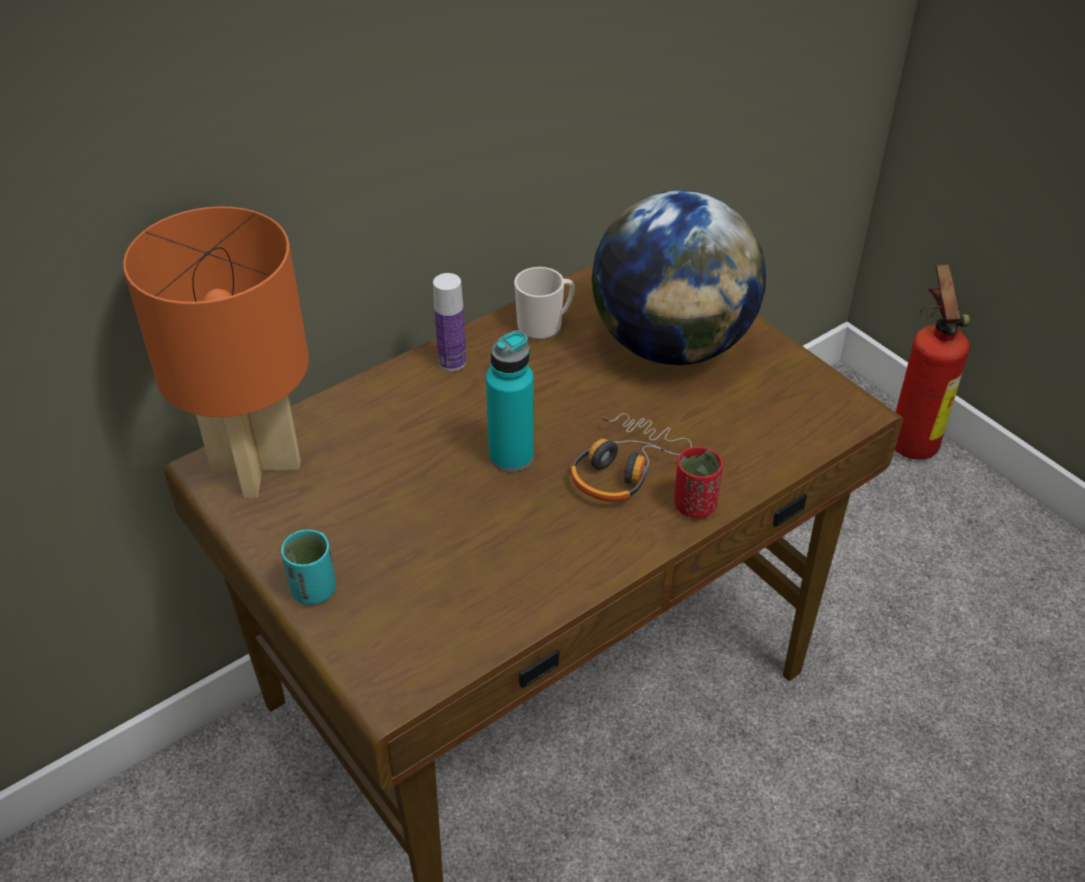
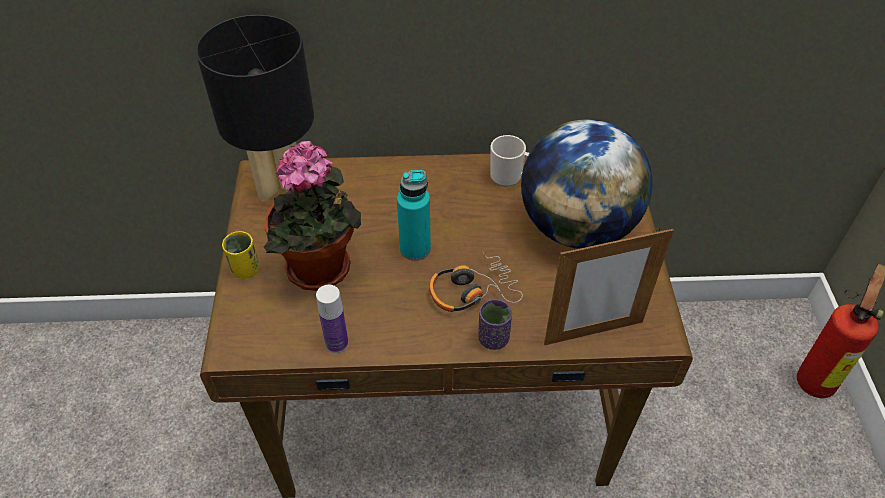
camera: 35 degrees right, 5 degrees up
(255, 464) = (280, 183): orange table lamp -> black table lamp
(313, 590) = (245, 269): turquoise cup -> yellow cup
(420, 540) = (322, 271): none -> potted plant
(452, 362) = (435, 174): bottle -> bottle (337, 343)
(694, 505) = (493, 338): red cup -> purple cup
(791, 443) = (593, 332): none -> picture frame

